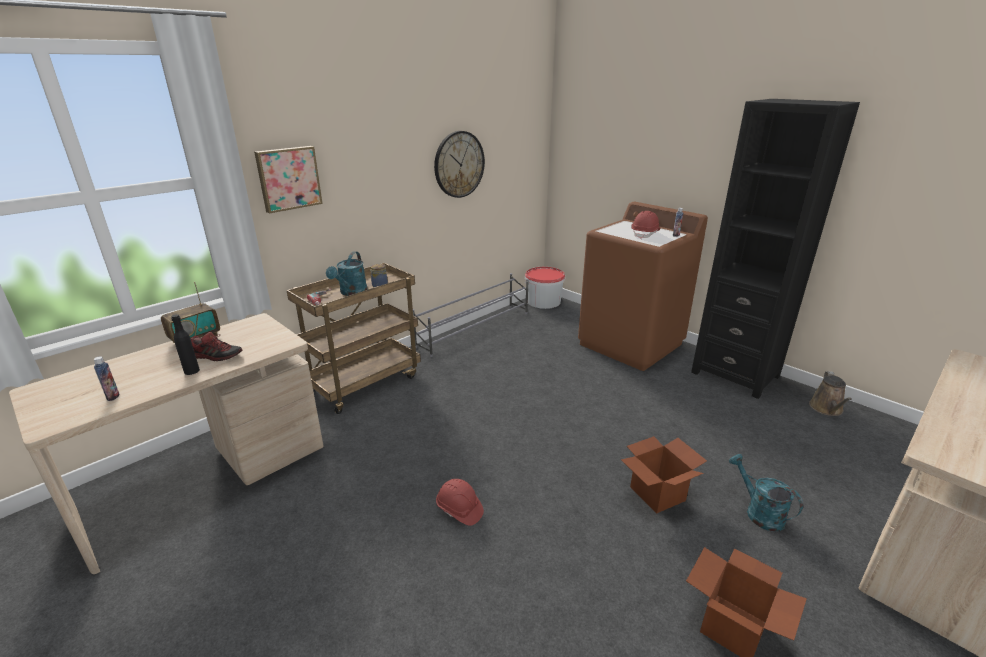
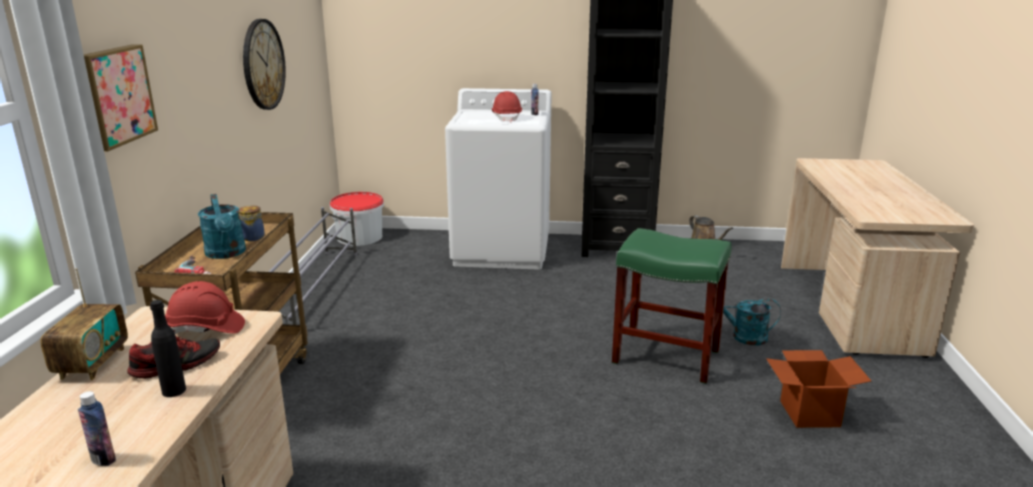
camera: 40 degrees left, 5 degrees down
(459, 510) = (527, 449): red hard hat -> red hard hat (206, 328)
(631, 344) = (502, 250): brown washing machine -> white washing machine
(657, 494) = (667, 356): cardboard box -> green stool

